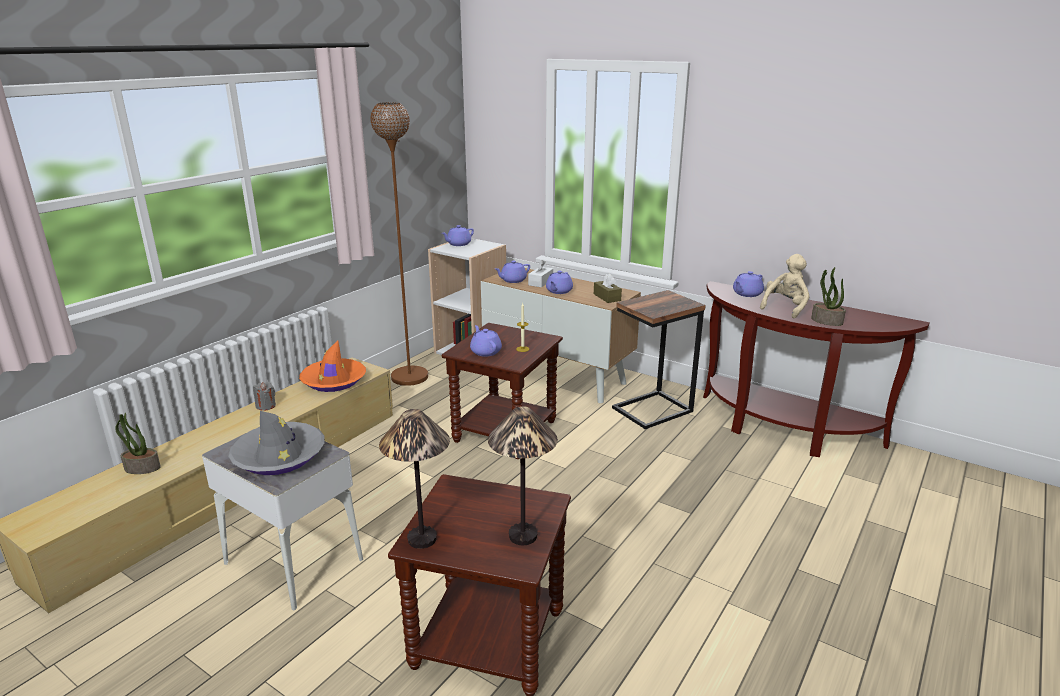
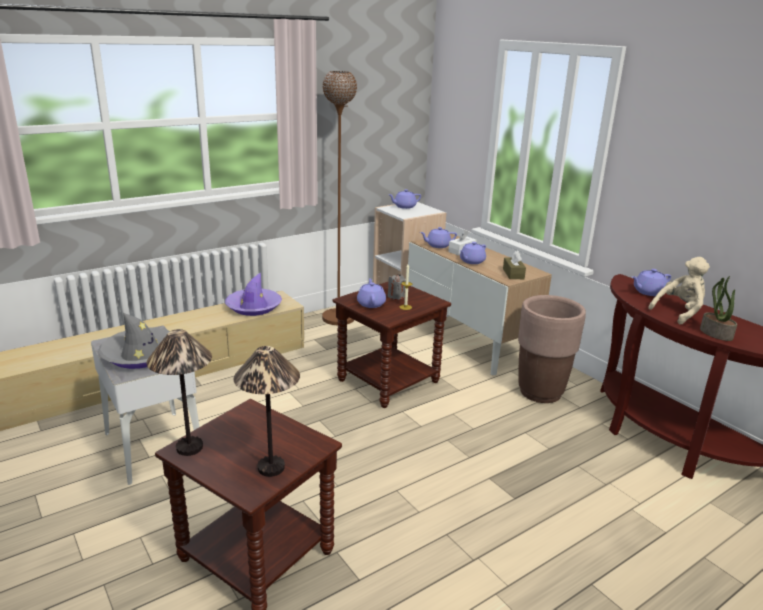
camera: 20 degrees right, 0 degrees up
(141, 468) = (72, 345): potted plant -> none
(266, 406) = (189, 316): grey candle -> grey candle (396, 296)
(334, 381) = (253, 307): orange hat -> purple hat
(653, 410) = (540, 392): side table -> brown planter

